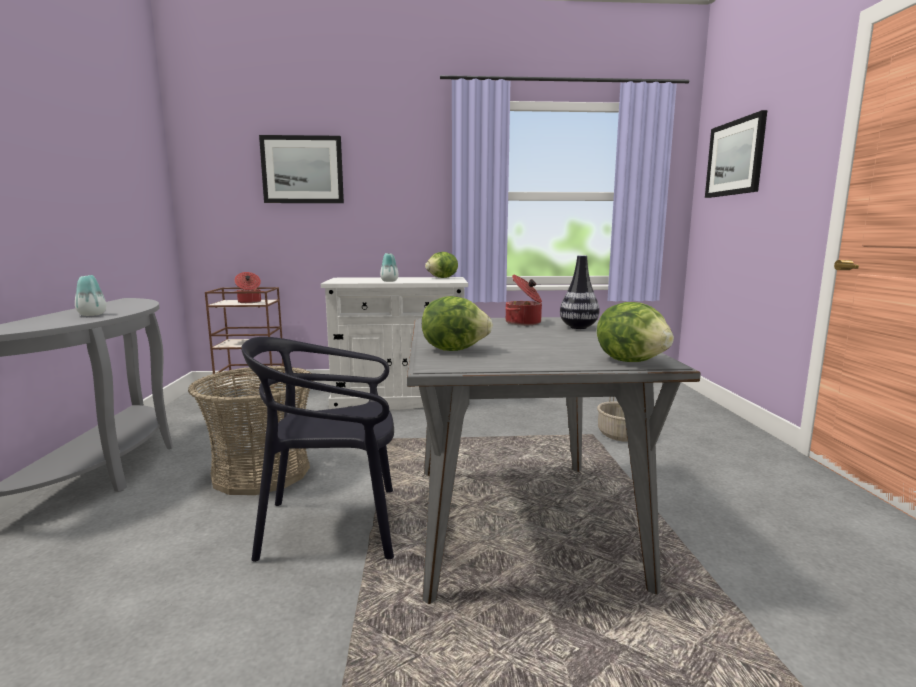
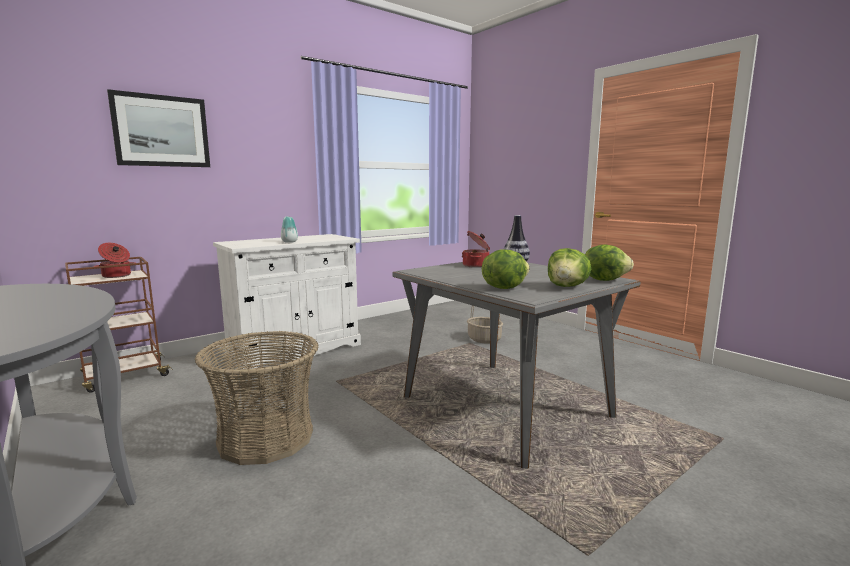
camera: 35 degrees left, 0 degrees up
(92, 314) = (62, 307): vase -> none
(333, 525) = (394, 452): black chair -> none
(442, 278) = (321, 236): lettuce -> lettuce (567, 287)
(735, 158) = (507, 144): picture -> none

